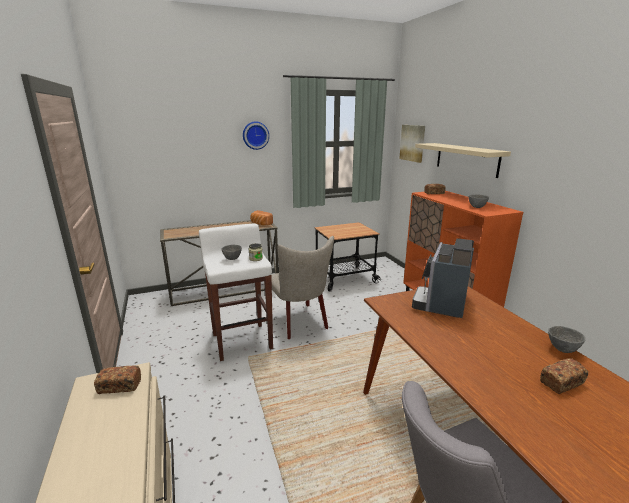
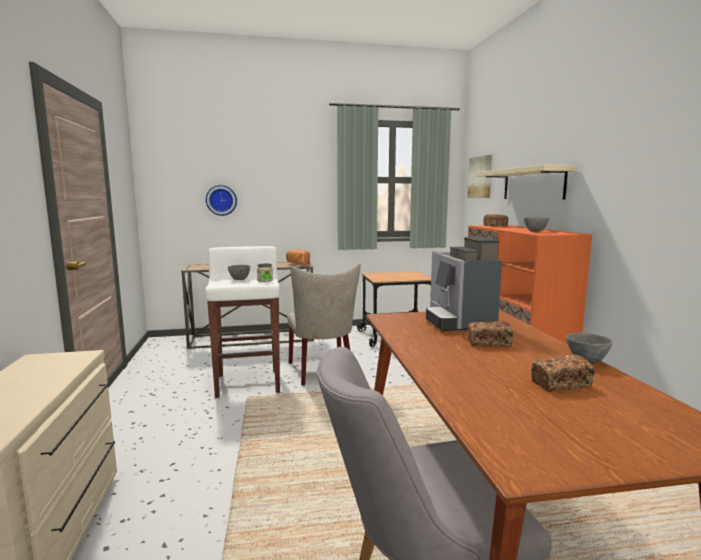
camera: 10 degrees right, 10 degrees down
(119, 386) = (60, 362): bread -> bread (489, 343)
(255, 135) = (298, 167): wall clock -> wall clock (221, 200)
(442, 303) = (458, 321): coffee machine -> coffee machine turned 45 degrees counterclockwise

